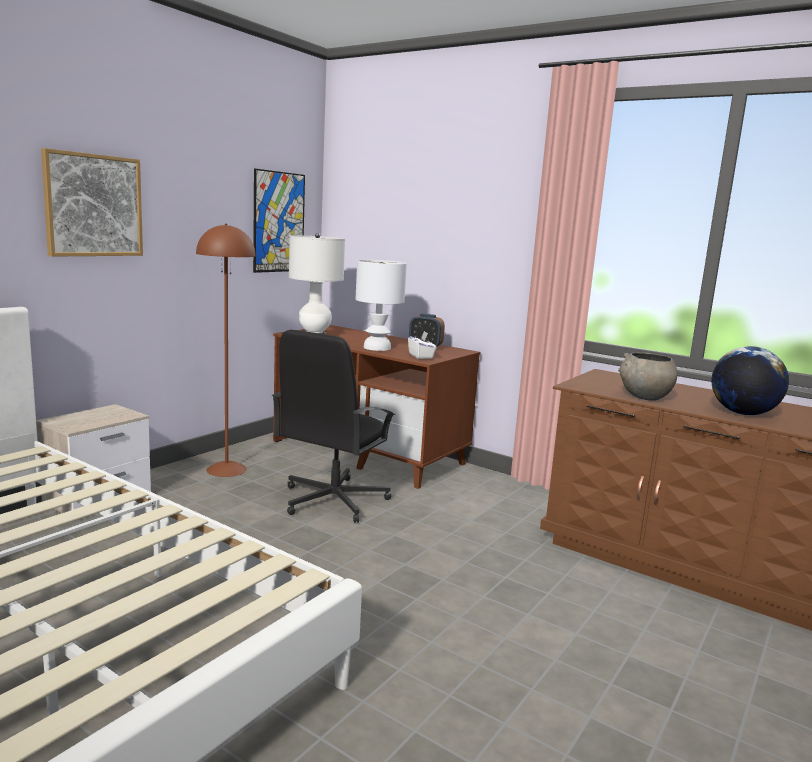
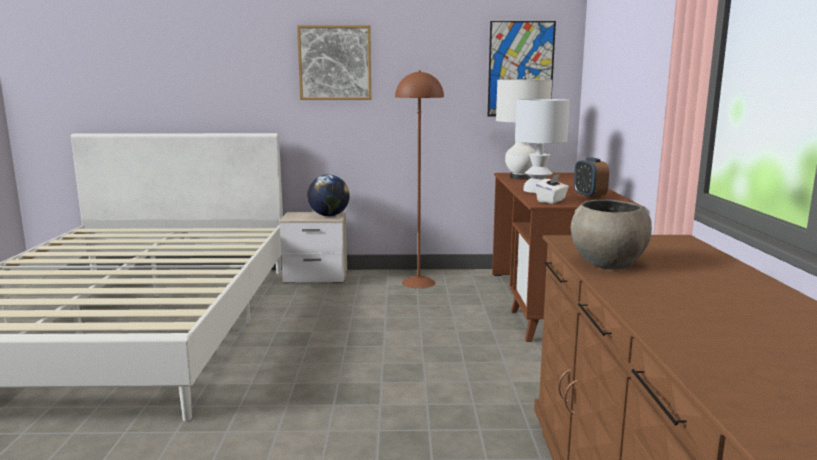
camera: 55 degrees right, 0 degrees up
(332, 500) = (438, 324): black office chair -> none
(742, 413) = (677, 309): globe -> globe (329, 215)

